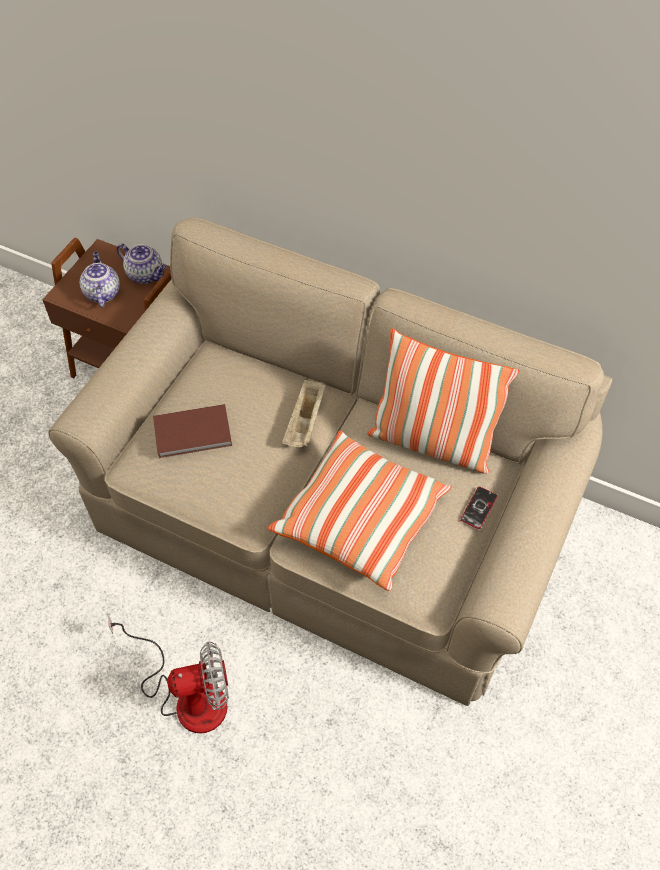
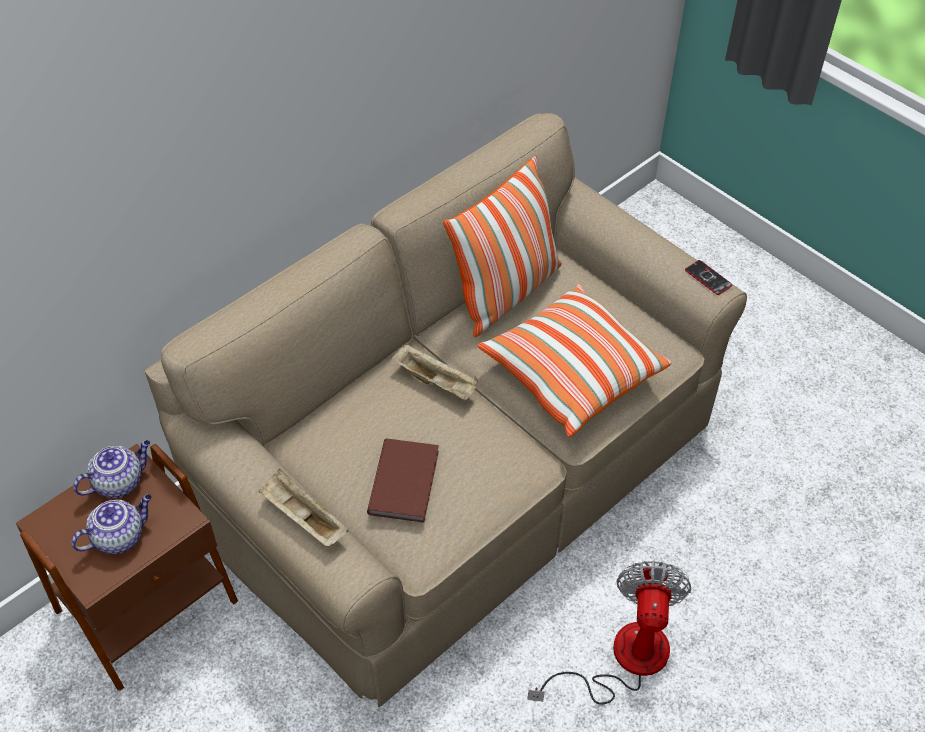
camera: 70 degrees left, 5 degrees down
(102, 293) = (120, 536): teapot -> teapot turned 135 degrees clockwise
(118, 372) = (303, 518): none -> beige tray
(478, 508) = (594, 284): phone -> phone (708, 278)

